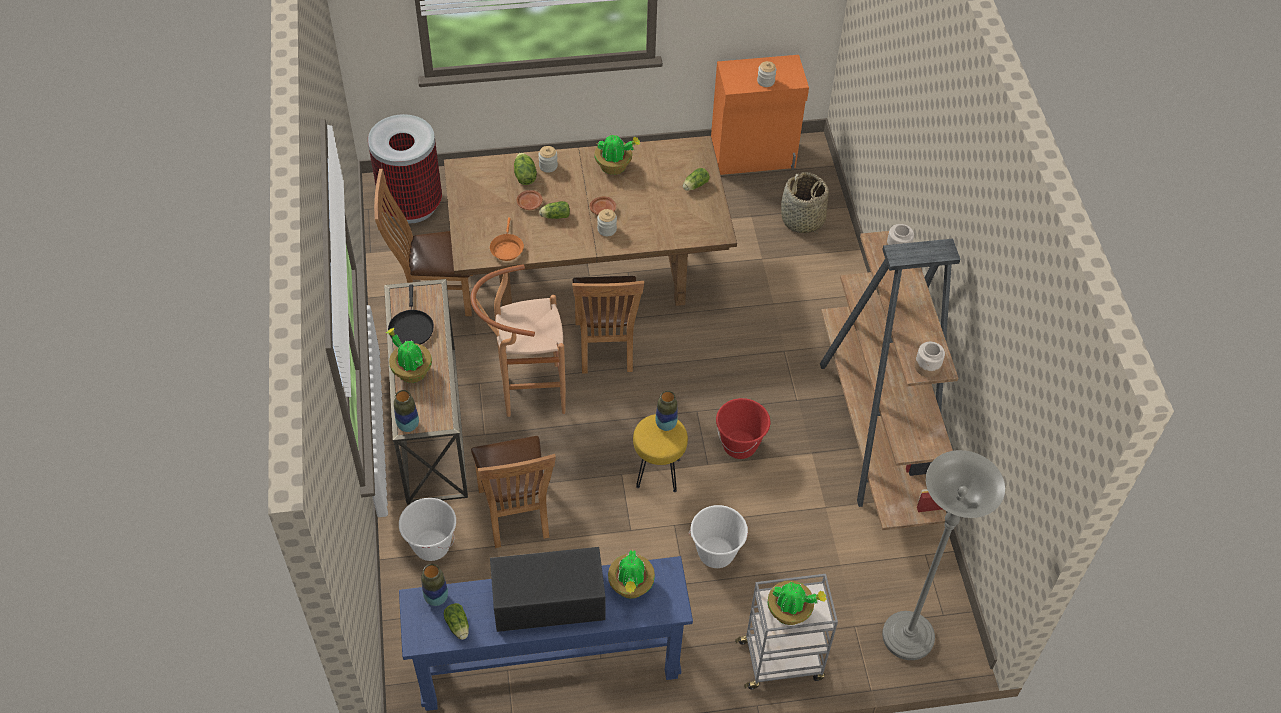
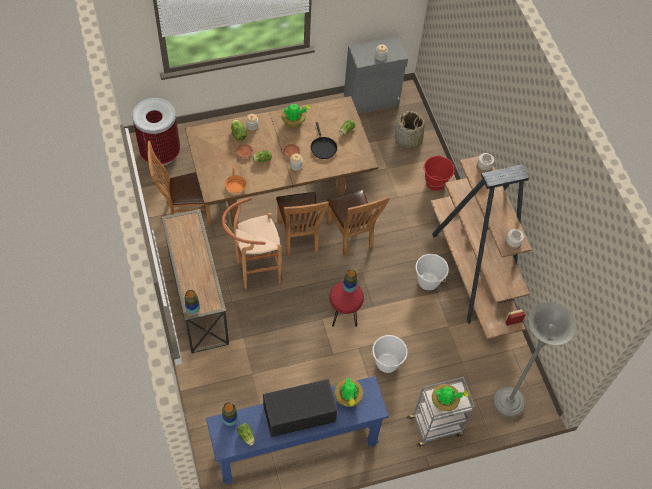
camera: 10 degrees left, 5 degrees up
(411, 327) = (183, 244): black frying pan -> black frying pan (323, 147)
(411, 371) = (188, 273): potted plant -> none
(431, 546) = (211, 378): white bucket -> white bucket (428, 281)
(516, 516) = (261, 353): brown chair -> brown chair (351, 237)
(657, 473) = (343, 315): yellow stool -> red stool
(740, 445) = (391, 292): red bucket -> red bucket (435, 183)
(753, 157) = (372, 100): orange cabinet -> grey cabinet

